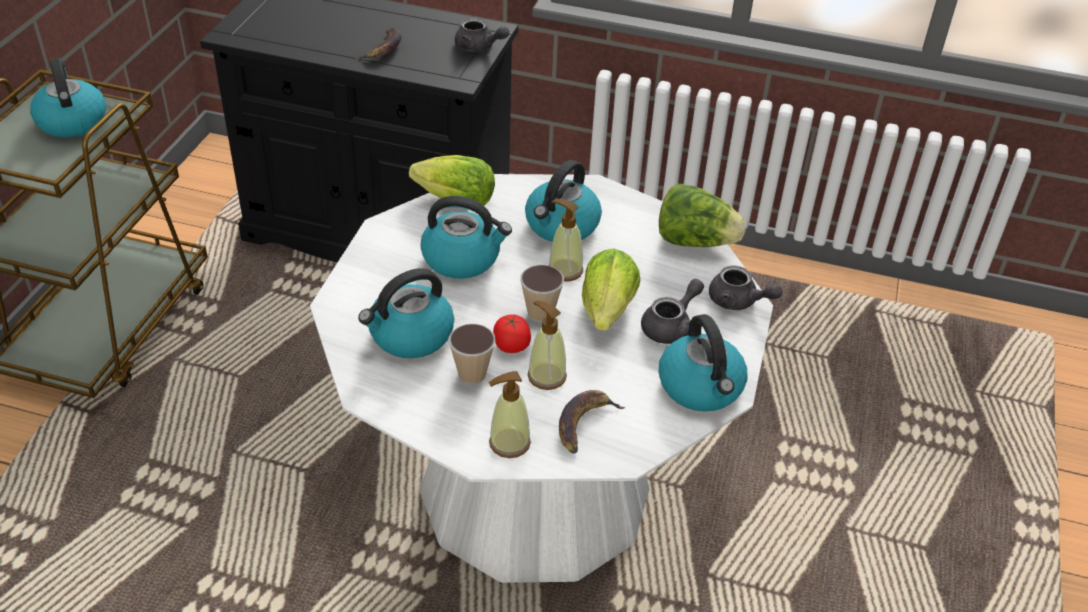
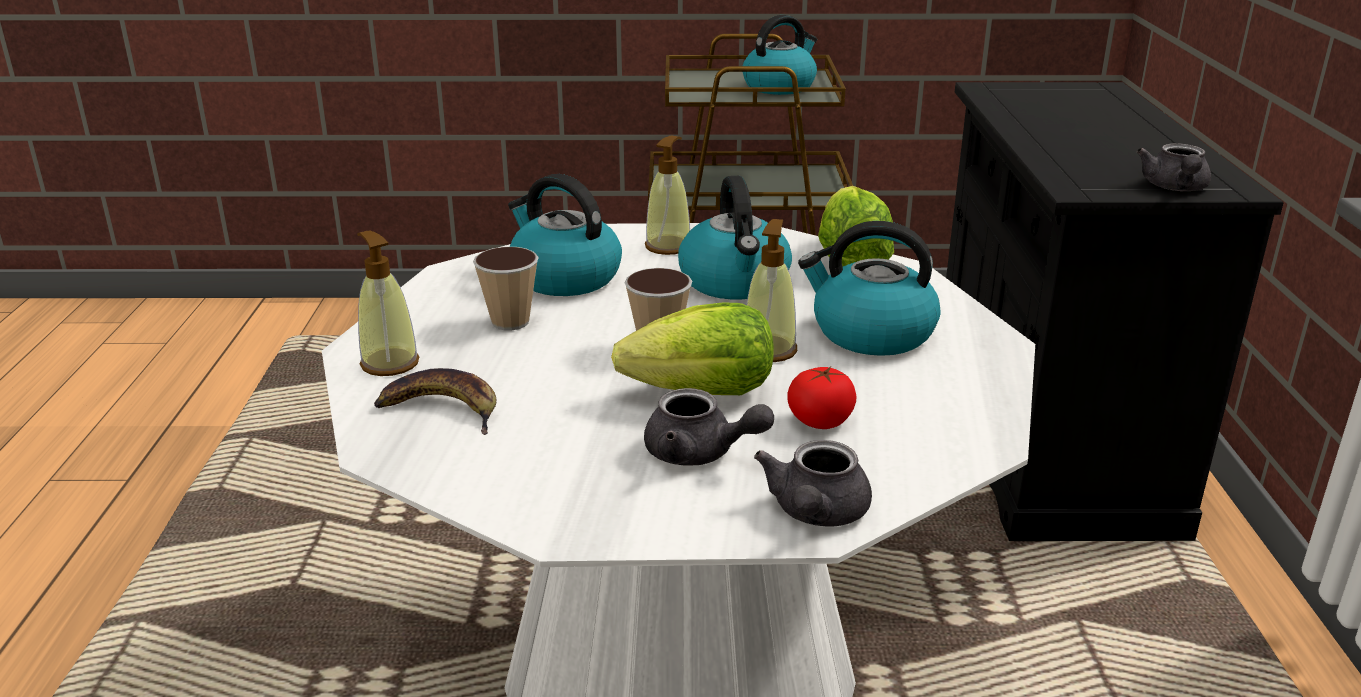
camera: 75 degrees right, 15 degrees down
(383, 49) = (1076, 146): banana -> none
(511, 345) = (580, 337): tomato -> tomato (820, 421)
(546, 376) = (529, 369): soap dispenser -> soap dispenser (668, 246)
(695, 241) = (948, 449): lettuce -> none
(701, 387) = (562, 500): kettle -> none

